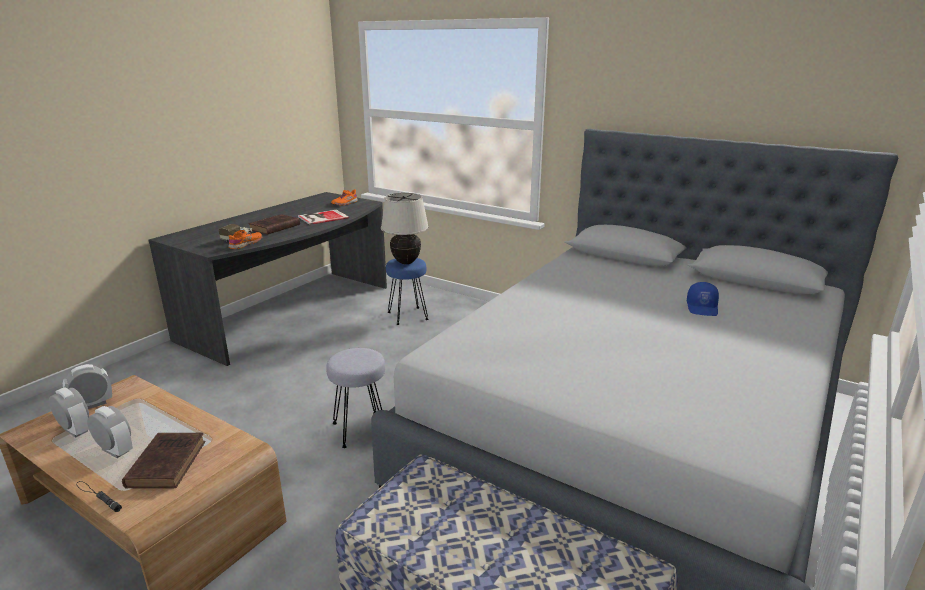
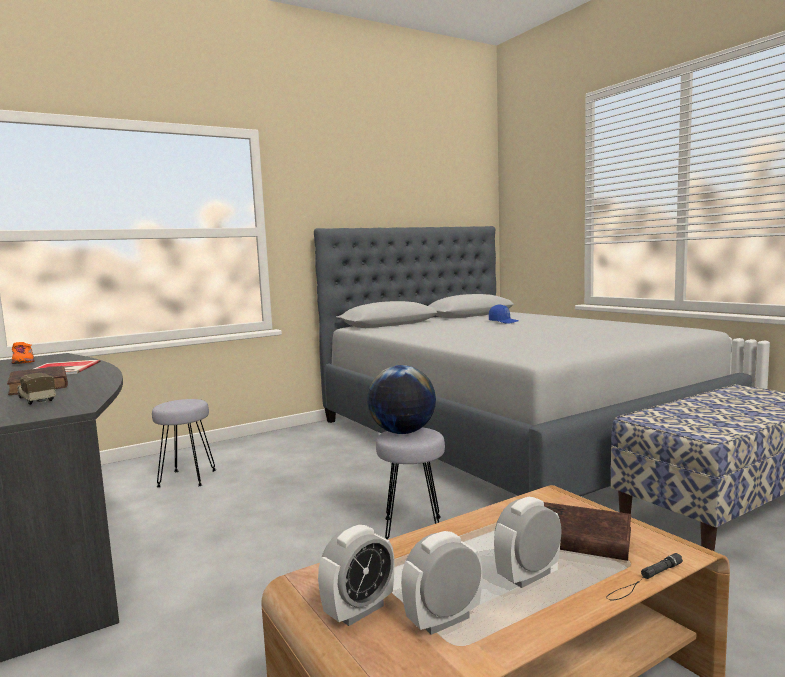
camera: 65 degrees left, 15 degrees down
(92, 404) = (359, 610): alarm clock -> alarm clock turned 120 degrees counterclockwise
(246, 244) = (84, 395): orange shoe -> none
(358, 355) = (402, 432): none -> globe
(406, 262) = (182, 403): beige table lamp -> none
(408, 315) = (186, 478): blue stool -> grey stool

